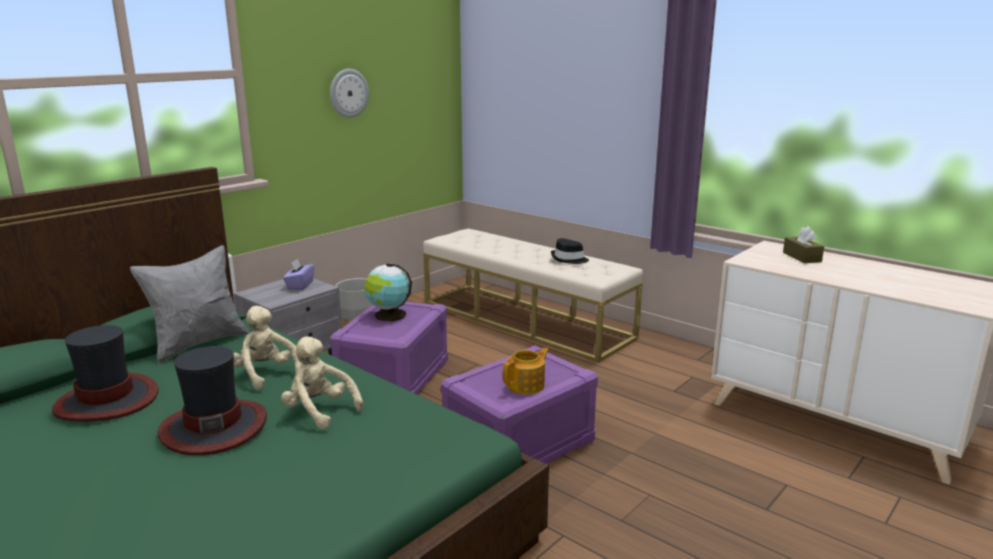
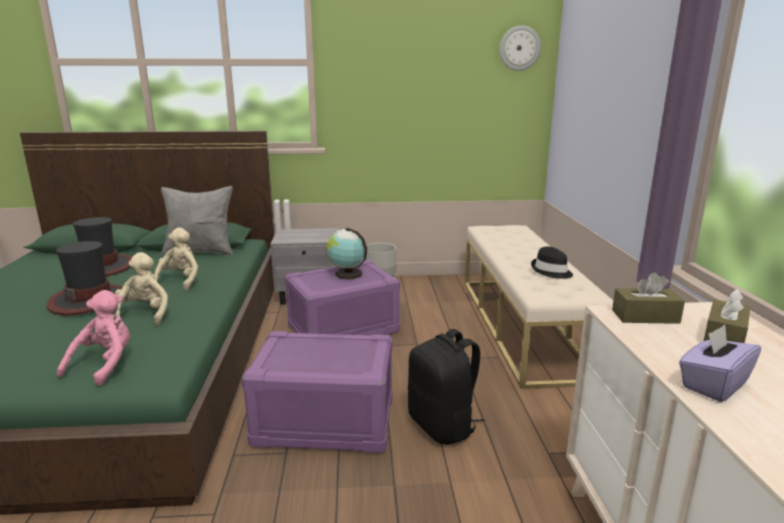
camera: 45 degrees right, 0 degrees up
(300, 285) = (319, 234): purple tissue box -> purple tissue box (713, 384)
(348, 93) = (415, 84): wall clock -> wall clock (519, 48)
(406, 454) = (105, 365): none -> pink plush toy
(527, 385) = (309, 363): teapot -> none
(596, 407) = (443, 426): none -> black backpack
(758, 258) = (645, 316): none -> brown tissue box

